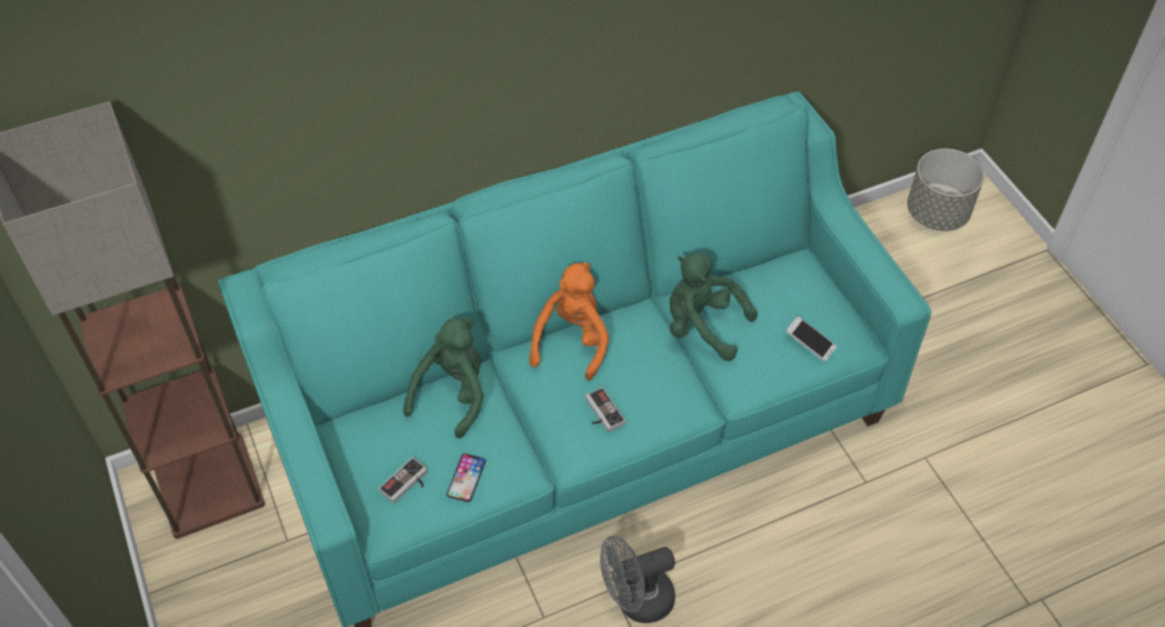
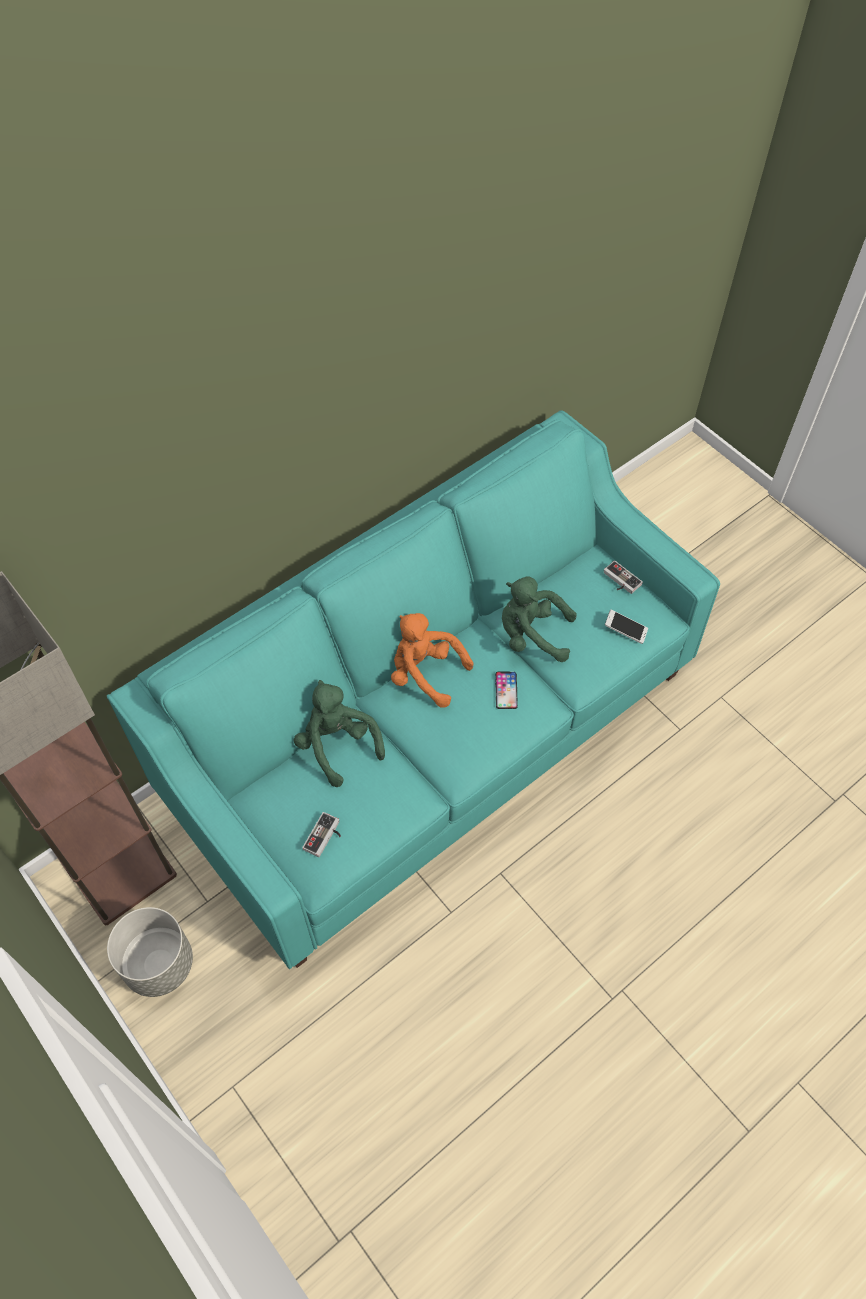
camera: 15 degrees left, 5 degrees up
(452, 393) = (337, 745): green plush toy -> green plush toy turned 45 degrees counterclockwise
(466, 478) = (374, 818): phone -> phone (506, 690)
(570, 340) = (424, 673): orange plush toy -> orange plush toy turned 60 degrees counterclockwise
(601, 413) = (471, 733): game controller -> game controller (619, 581)
(636, 601) = (523, 878): grey fan -> none
(936, 213) = (671, 481): grey planter -> grey planter (158, 964)

